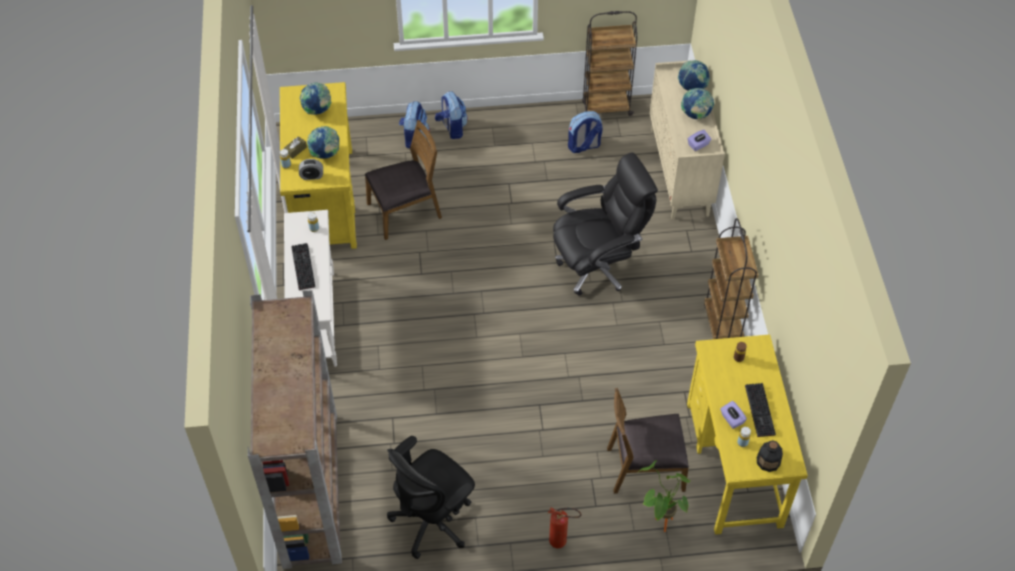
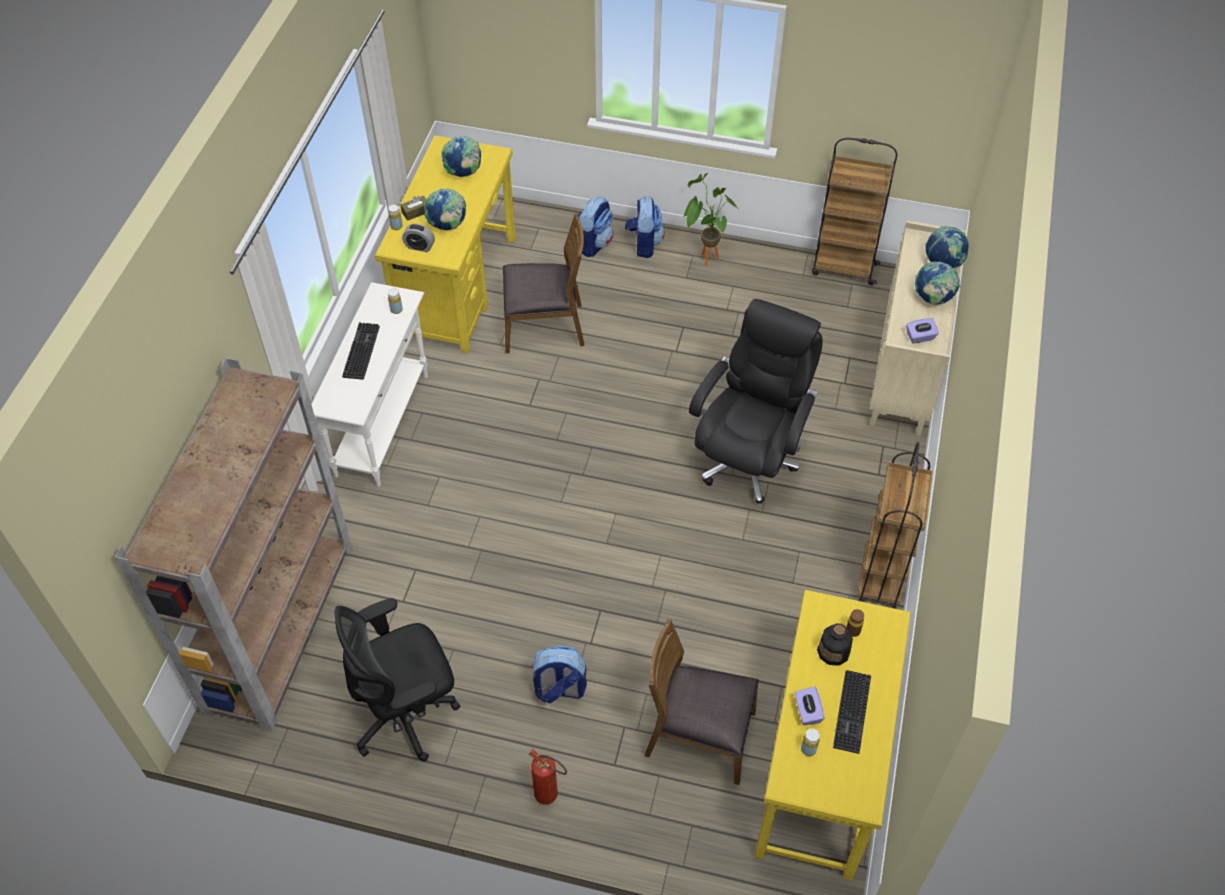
camera: 20 degrees right, 0 degrees up
(584, 146) = (795, 307): backpack -> backpack (559, 689)
(598, 267) = (749, 460): black office chair -> black office chair turned 60 degrees counterclockwise
(659, 524) = (686, 817): potted plant -> potted plant (703, 259)
(768, 461) = (833, 787): bottle -> bottle (833, 651)

